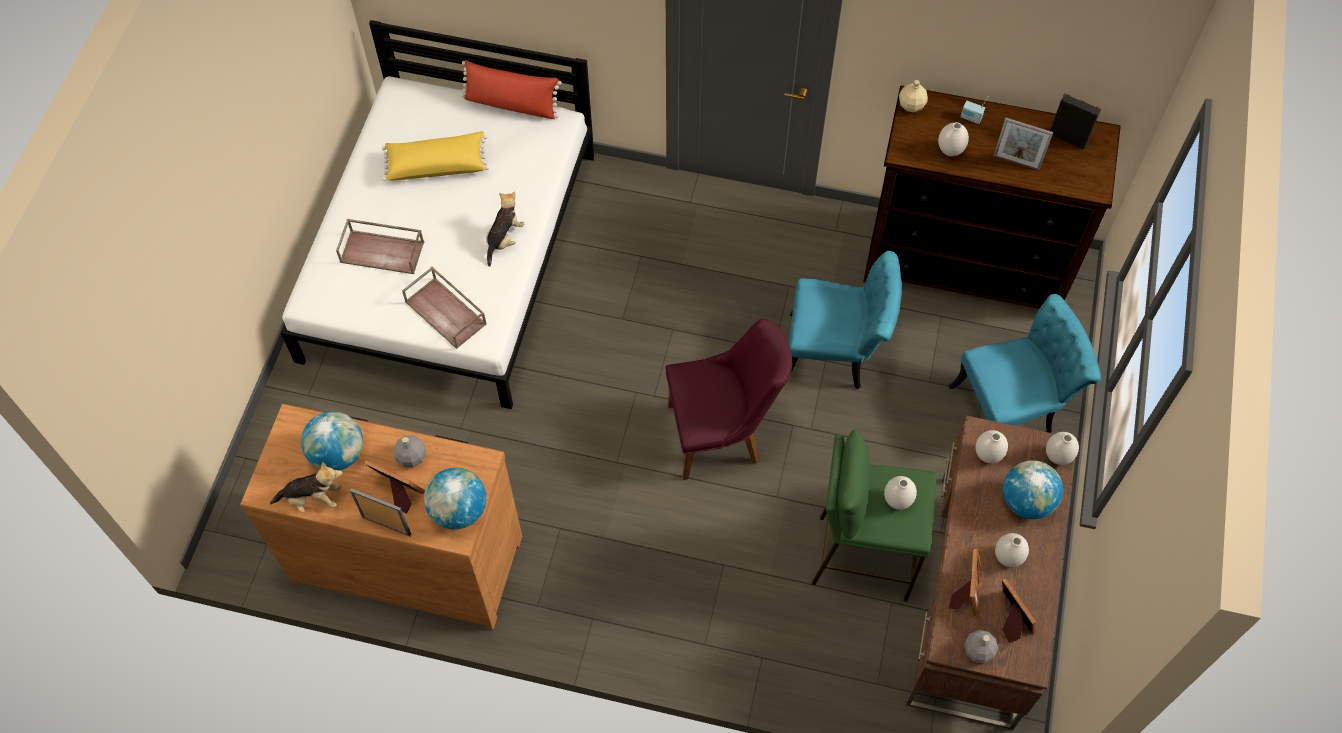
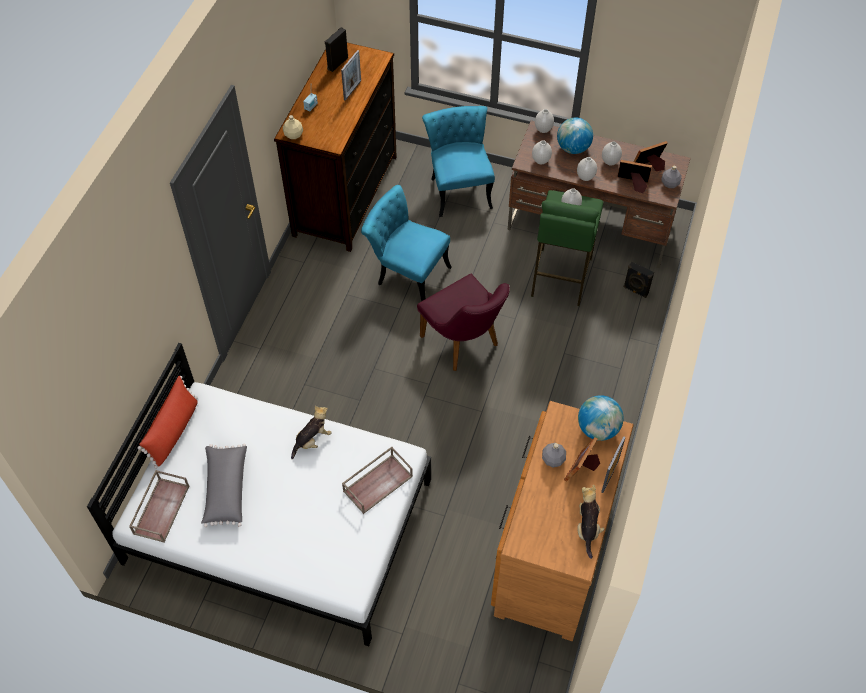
camera: 85 degrees left, 5 degrees down
(338, 454) = (549, 510): globe -> none
(383, 251) = (310, 531): brown tray -> brown tray (161, 509)
(437, 164) = (225, 489): yellow pillow -> grey pillow
(504, 239) = (312, 440): plush toy -> plush toy turned 105 degrees clockwise
(723, 434) = (464, 344): purple chair -> purple chair turned 150 degrees clockwise
(836, 353) = (407, 273): turquoise chair -> turquoise chair turned 75 degrees counterclockwise
(853, 667) = (635, 291): none -> black speaker
(950, 150) = (336, 120): white vase -> white vase (585, 178)

